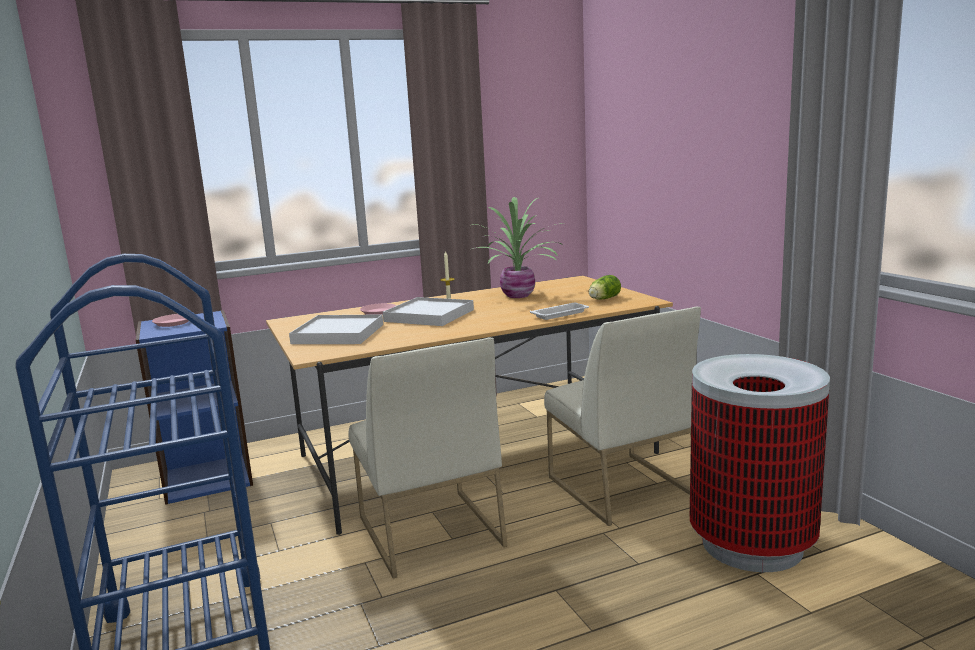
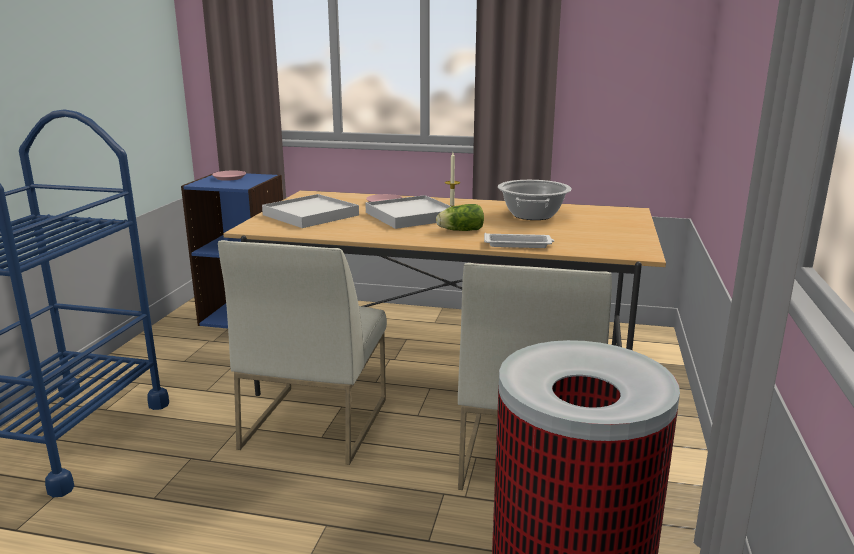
camera: 35 degrees right, 5 degrees up
(520, 295) = (533, 215): potted plant -> cooking pot
(603, 299) = (600, 239): lettuce -> lettuce (459, 230)

